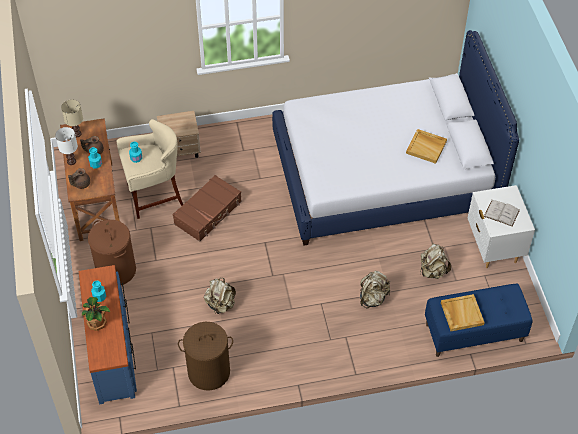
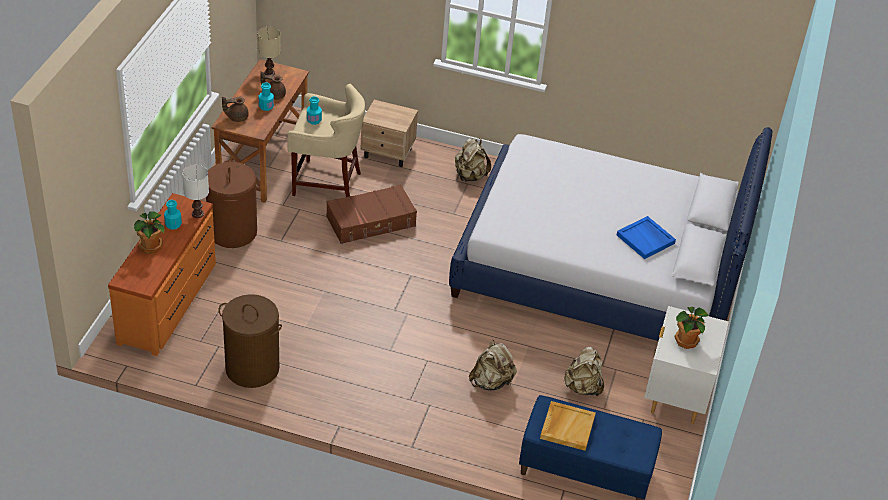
camera: 25 degrees right, 10 degrees down
(72, 161) = (244, 94): white table lamp -> white table lamp (198, 214)
(112, 351) = (169, 302): blue dresser -> orange dresser
(220, 304) = (316, 311): beige backpack -> beige backpack (470, 176)
(426, 147) = (646, 239): beige tray -> blue tray
(501, 213) = (687, 341): white book -> potted plant

